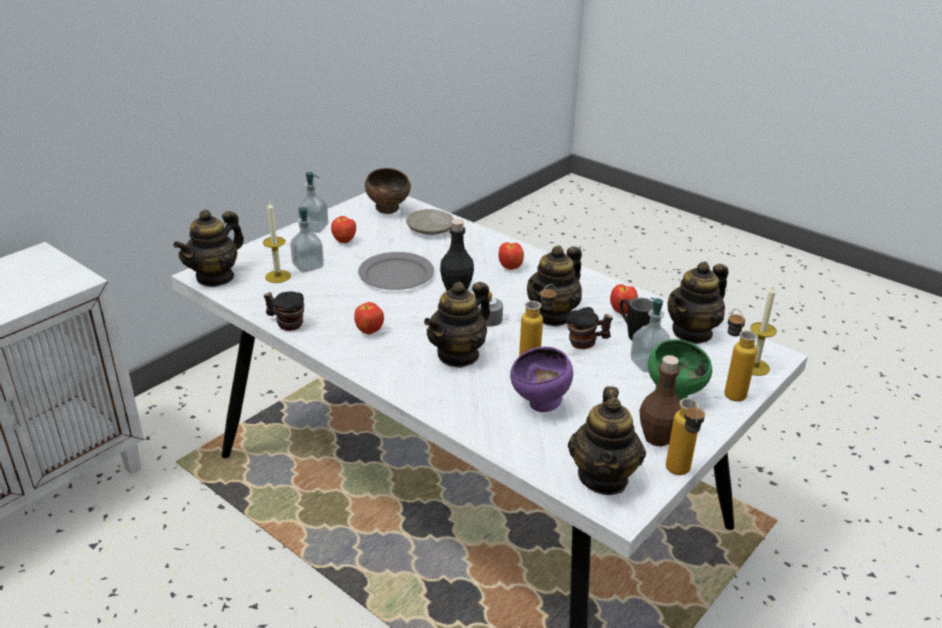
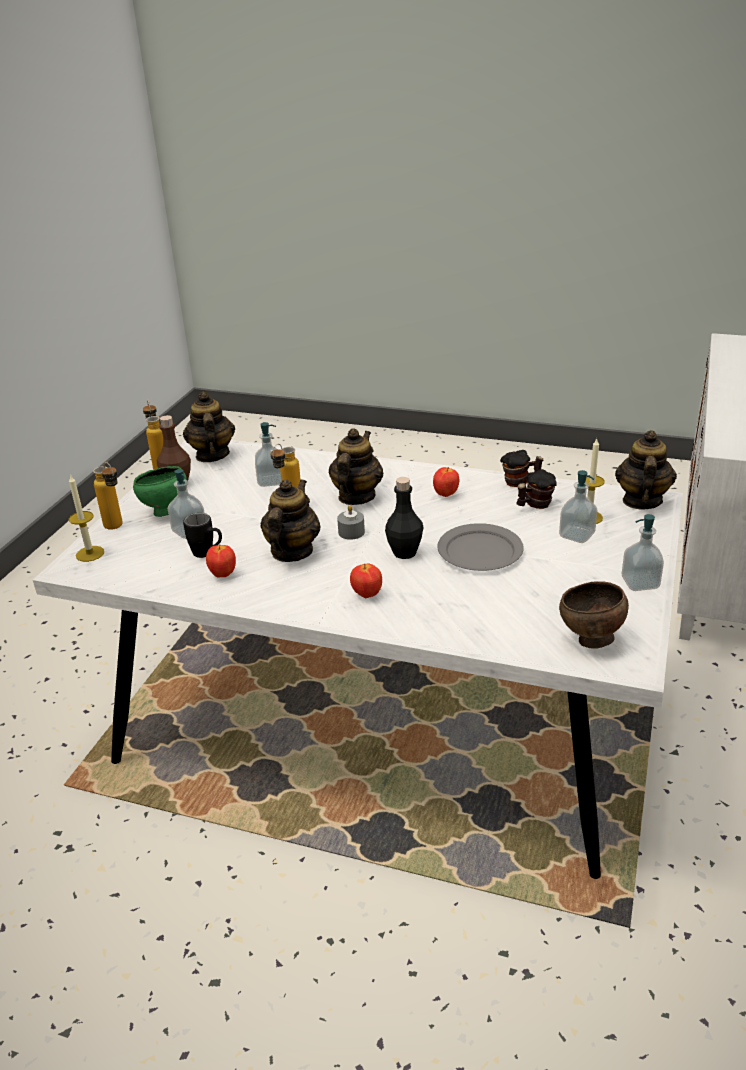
camera: 160 degrees right, 0 degrees up
(344, 241) = (581, 574): apple -> none
(431, 229) = (504, 624): beige plate -> none
(540, 405) = (271, 481): purple bowl -> soap dispenser
(586, 343) = (250, 534): mug -> mug (534, 505)
(692, 332) = (147, 572): teapot -> none

